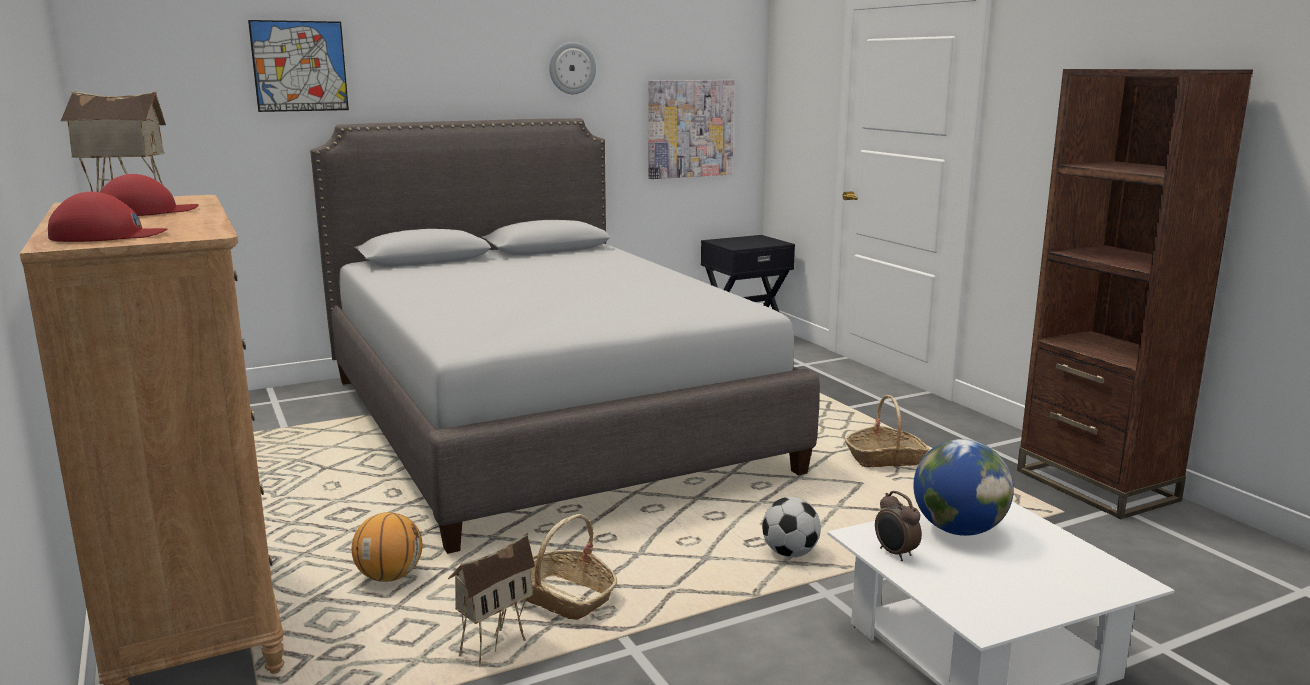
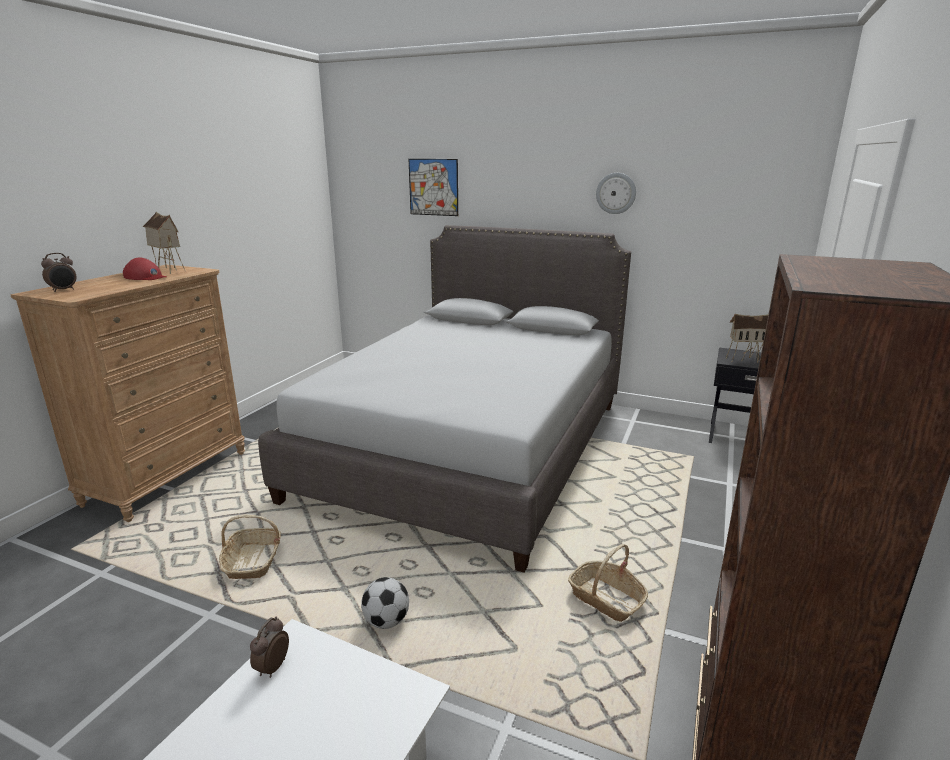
camera: 50 degrees right, 5 degrees up
(107, 235) = (63, 290): red cap -> alarm clock
(390, 577) = (238, 501): basketball -> none
(494, 645) = (187, 565): toy house -> toy house (743, 359)
(690, 128) = (723, 250): picture -> none
(958, 530) = (344, 687): globe -> none

